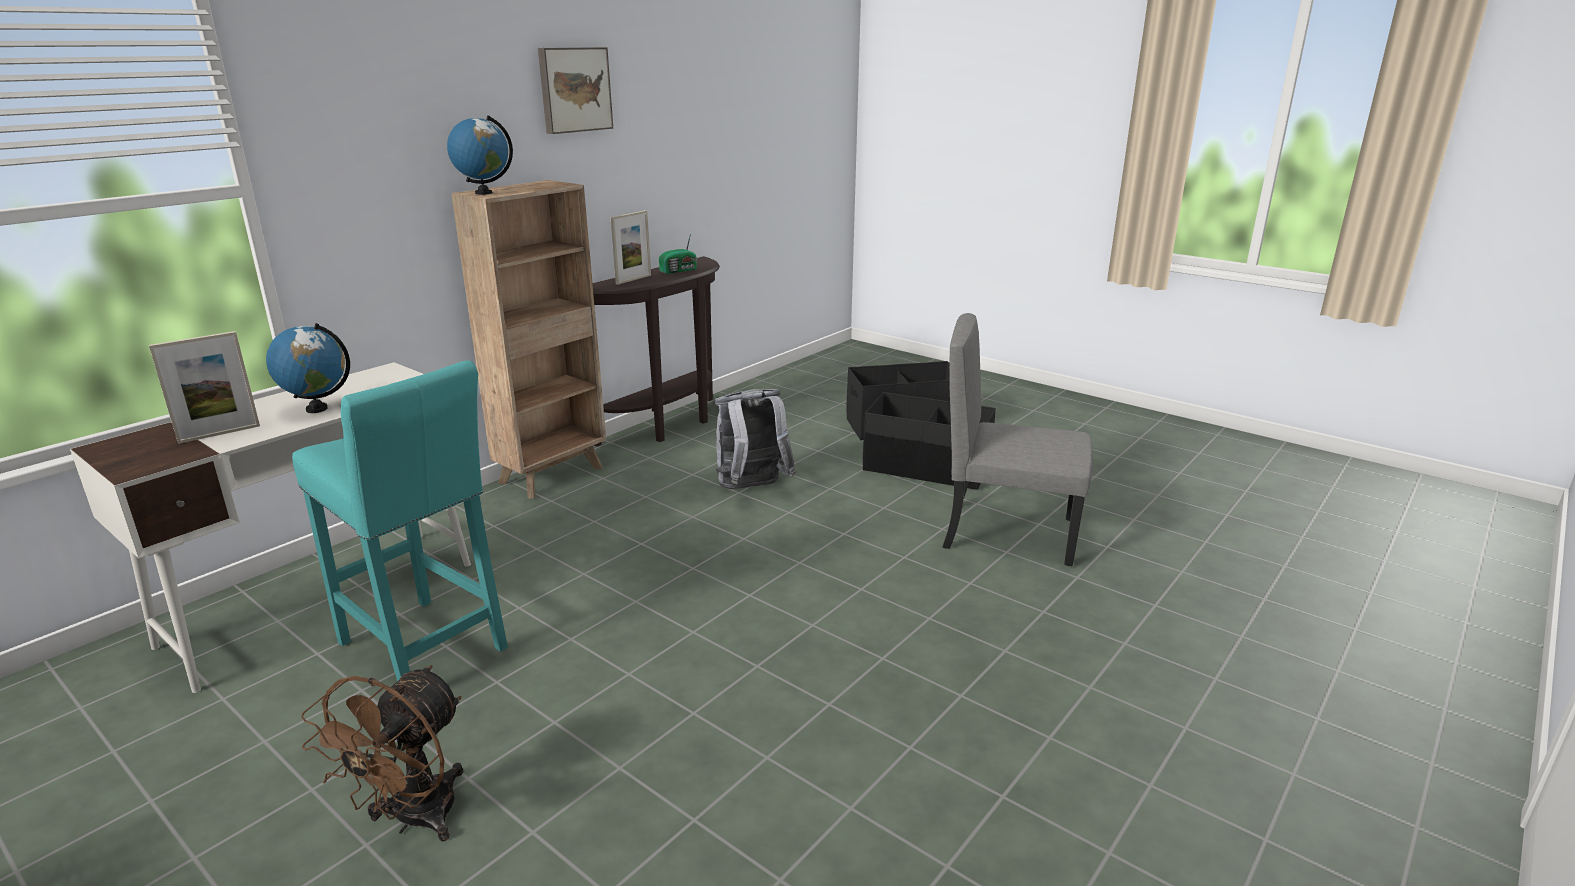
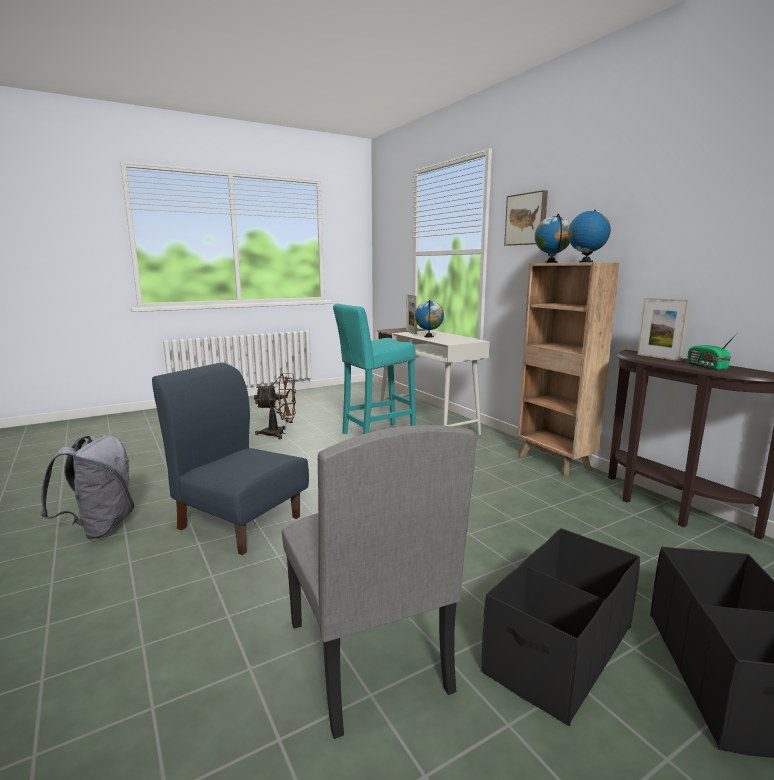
camera: 110 degrees right, 10 degrees down
(413, 820) = (279, 434): brown fan -> brown fan turned 135 degrees clockwise
(557, 185) = (585, 262): none -> globe
(574, 89) = (665, 193): picture -> picture (527, 219)
(752, 489) = (518, 525): grey backpack -> grey backpack (99, 528)
(881, 683) = (239, 522): none -> blue chair
(1009, 532) = (366, 656): grey chair -> grey chair turned 120 degrees clockwise

